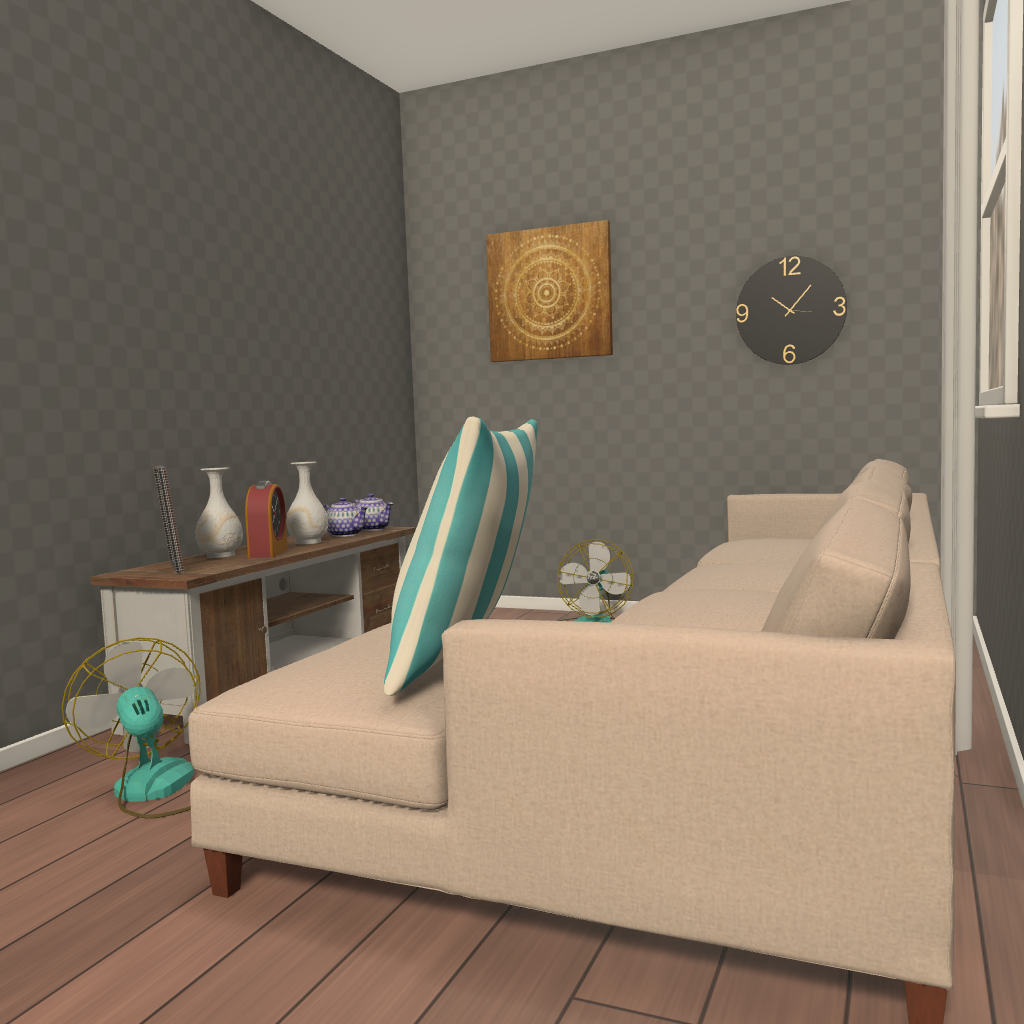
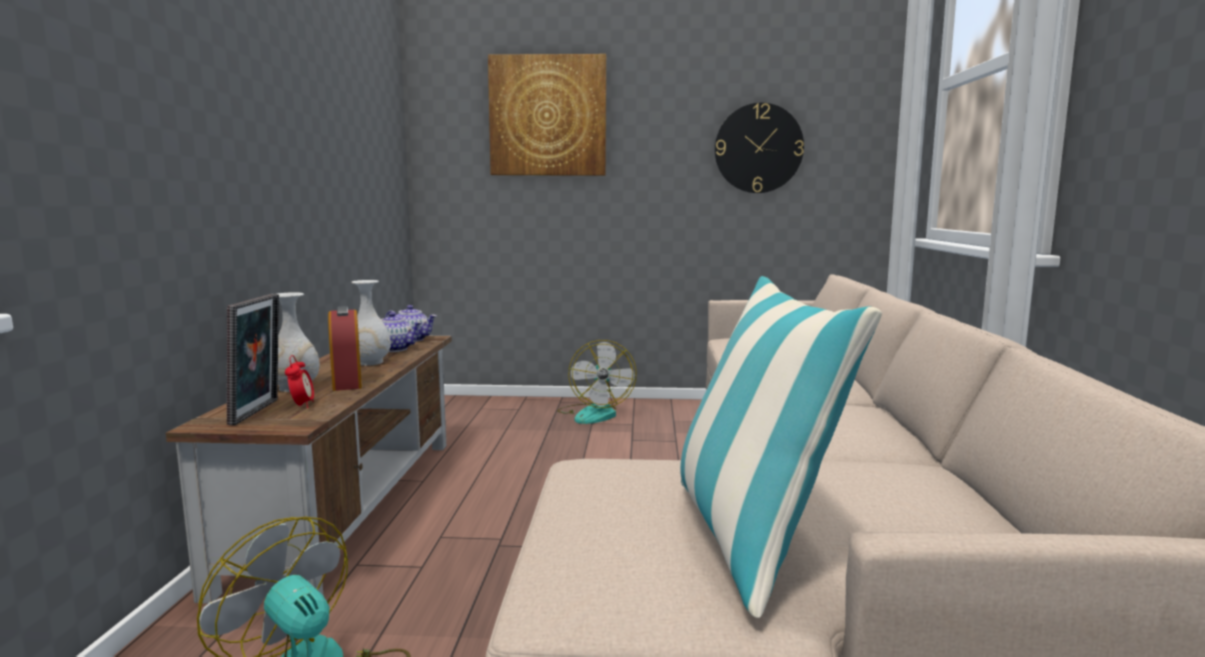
camera: 20 degrees left, 5 degrees up
(171, 568) = (259, 412): picture frame -> picture frame turned 135 degrees counterclockwise
(209, 565) = (302, 406): none -> alarm clock

